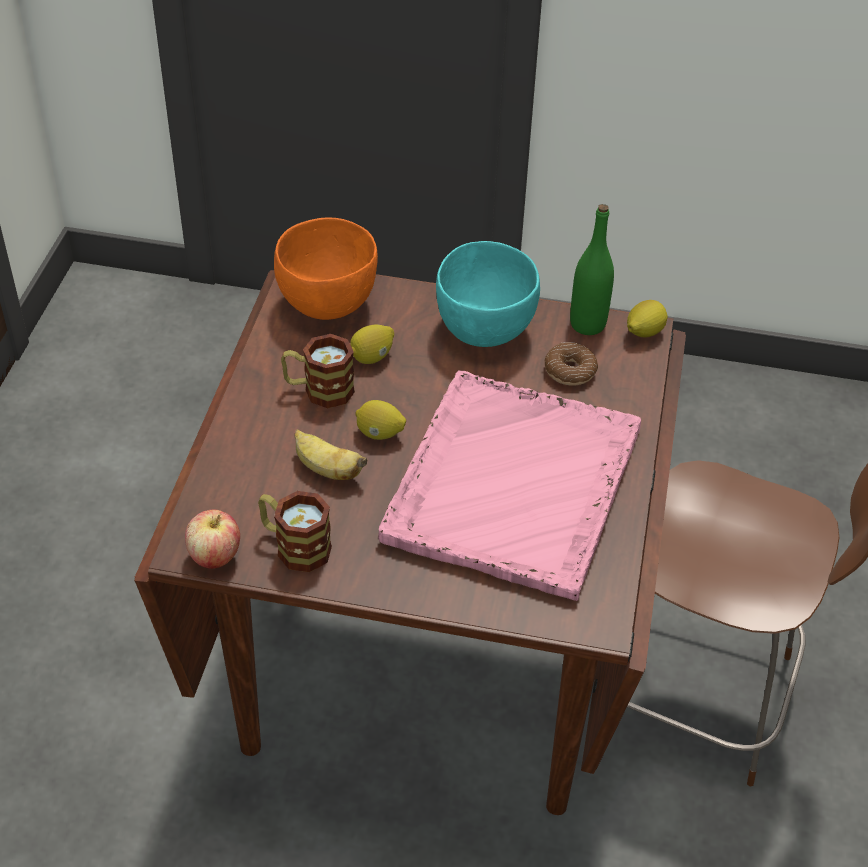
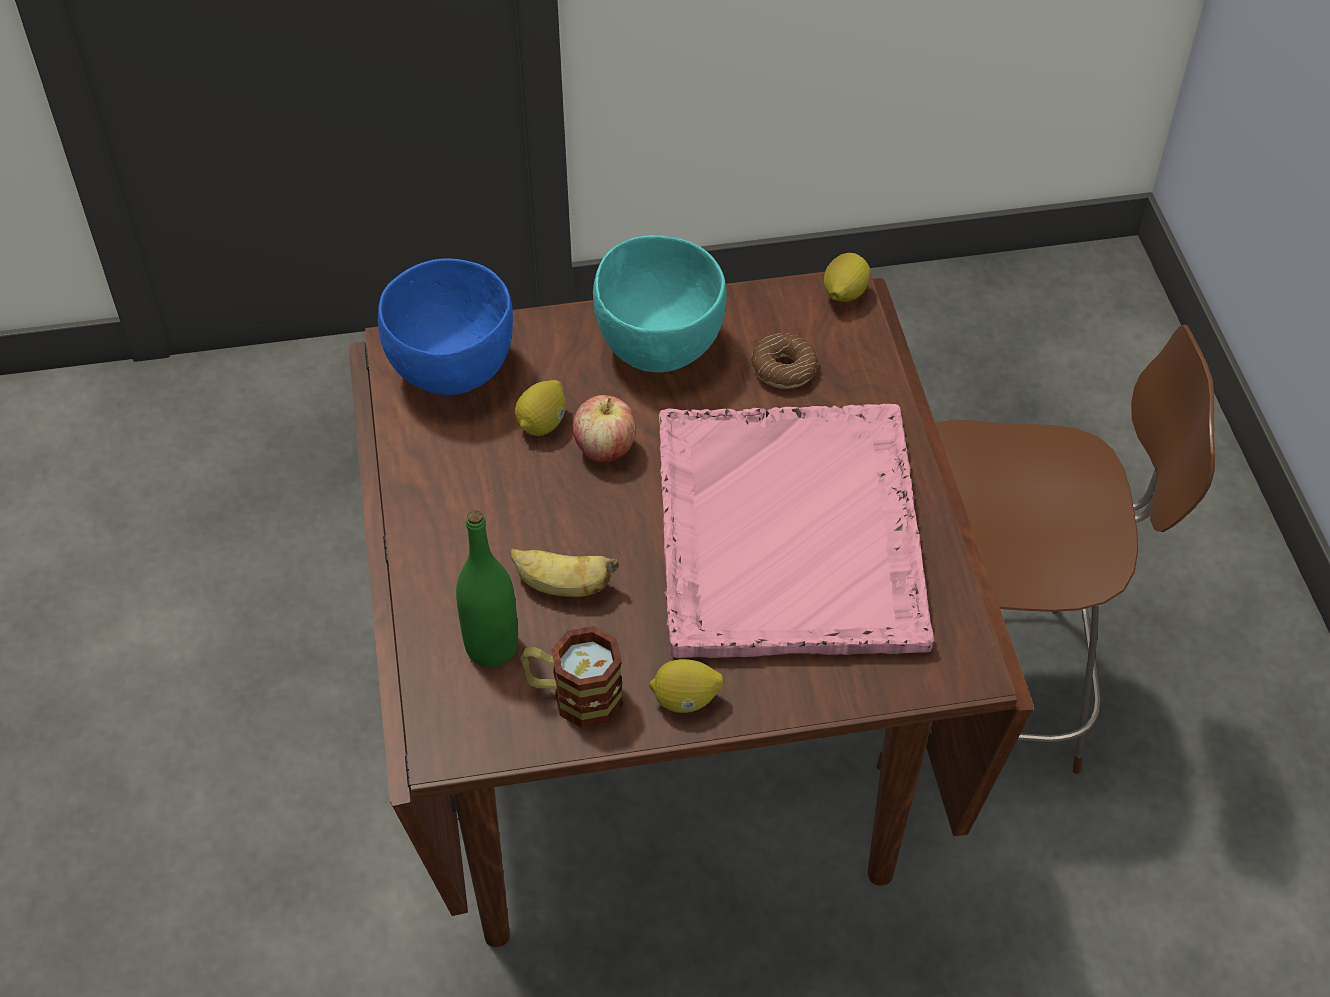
camera: 20 degrees left, 5 degrees up
(215, 556) = (485, 743): apple -> apple (605, 449)
(318, 390) = (500, 487): mug -> none
(327, 304) = (452, 371): orange bowl -> blue bowl
(379, 434) = (602, 520): lemon -> lemon (685, 700)
(587, 324) = (775, 303): green bottle -> green bottle (492, 647)

